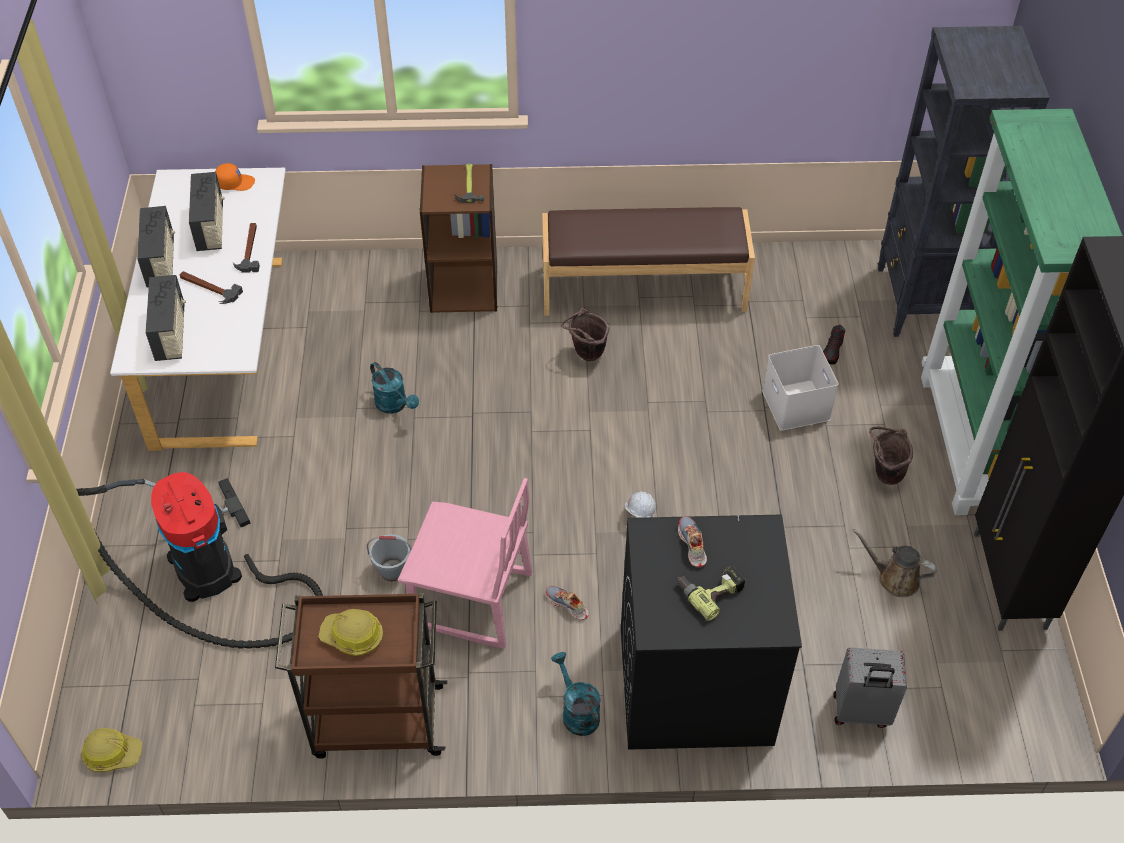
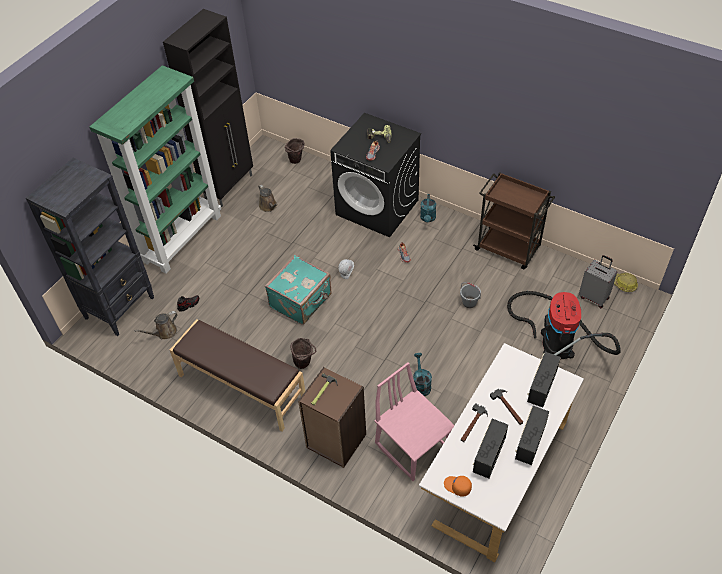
camera: 145 degrees left, 0 degrees up
(352, 636) = (518, 197): hard hat -> none
(471, 601) = (442, 274): pink chair -> pink chair (413, 446)
(671, 438) = (301, 301): none -> turquoise suitcase
(797, 406) = (232, 287): white storage box -> none
(821, 301) = (164, 332): none -> brown watering can
(861, 712) = (326, 175): grey suitcase -> grey suitcase (594, 297)
(883, 474) = (229, 243): brown bucket -> brown bucket (296, 161)

